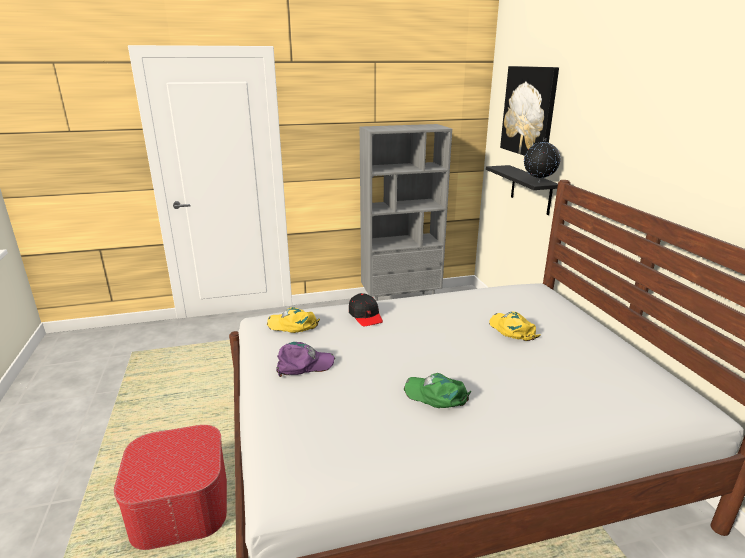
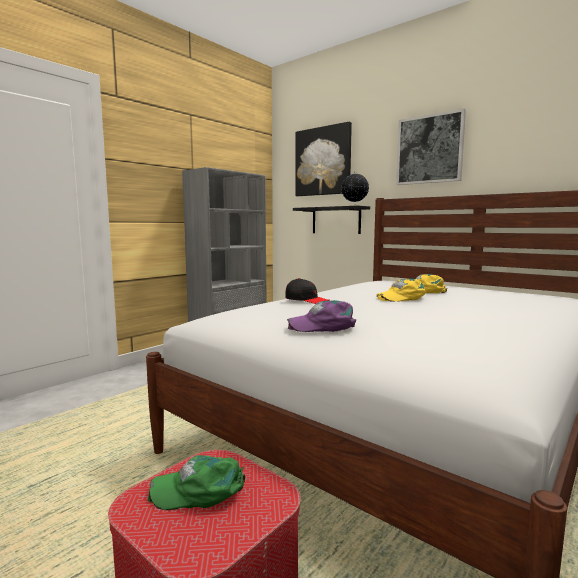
camera: 35 degrees left, 15 degrees down
(293, 325) = (251, 313): yellow cap -> yellow cap (401, 298)
(304, 364) = (323, 326): purple cap -> purple cap turned 135 degrees counterclockwise
(436, 395) = (464, 317): green cap -> green cap (200, 489)
(626, 130) = (429, 149): none -> picture

